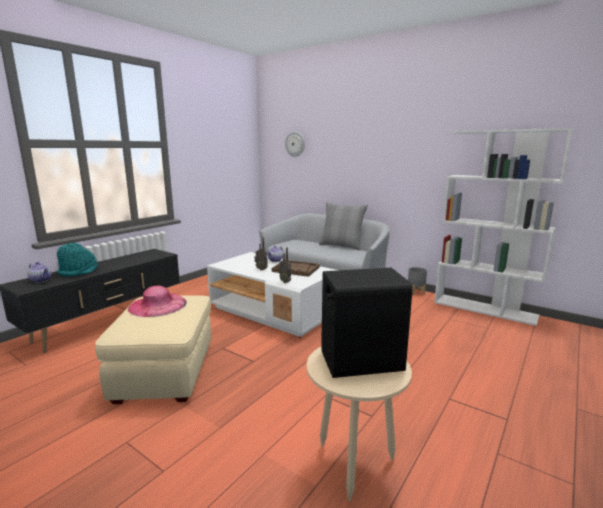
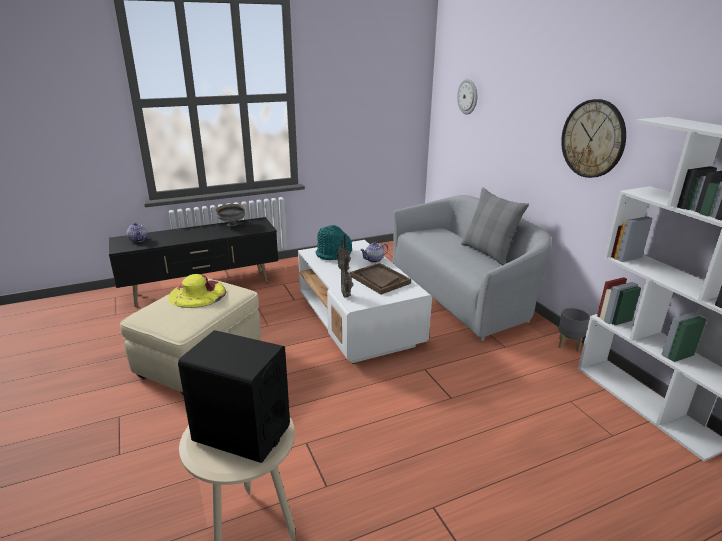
camera: 30 degrees right, 10 degrees up
(78, 271) = (174, 235): turquoise hat -> turquoise hat (334, 254)
(130, 256) = (232, 224): none -> grey bowl
(157, 305) = (197, 294): pink hat -> yellow hat
(406, 154) = (593, 139): none -> wall clock

